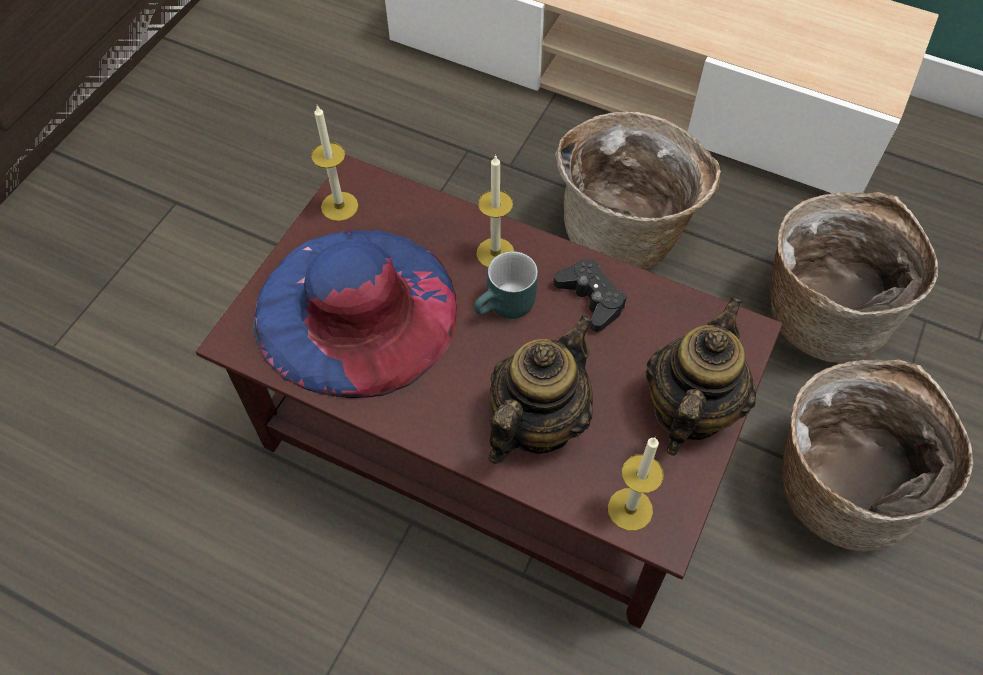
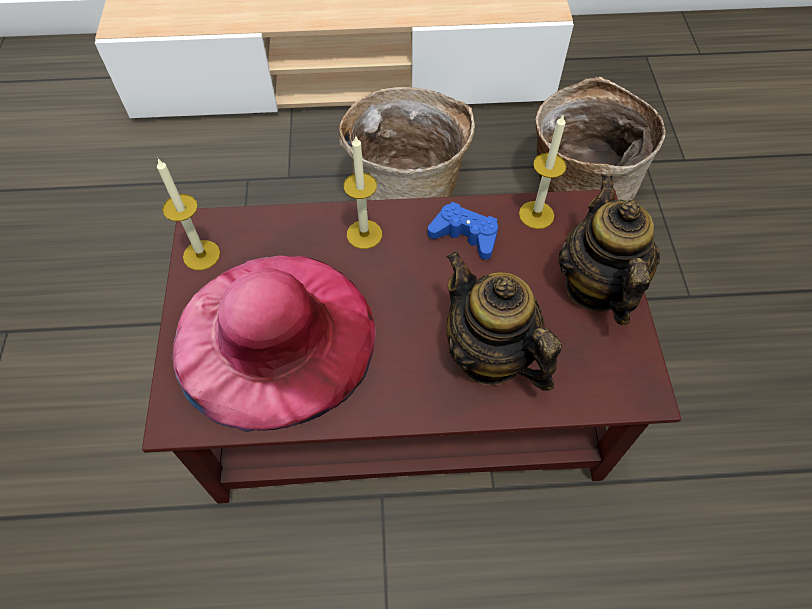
camera: 30 degrees left, 0 degrees up
(356, 310) = (274, 337): blue hat -> pink hat
(507, 308) = (403, 274): turquoise mug -> none
(536, 422) = (489, 355): teapot -> teapot turned 45 degrees counterclockwise
(591, 299) = (465, 235): black game controller -> blue game controller
(630, 509) = (607, 387): candle -> candle (536, 215)
(839, 484) = (665, 300): basket -> none

